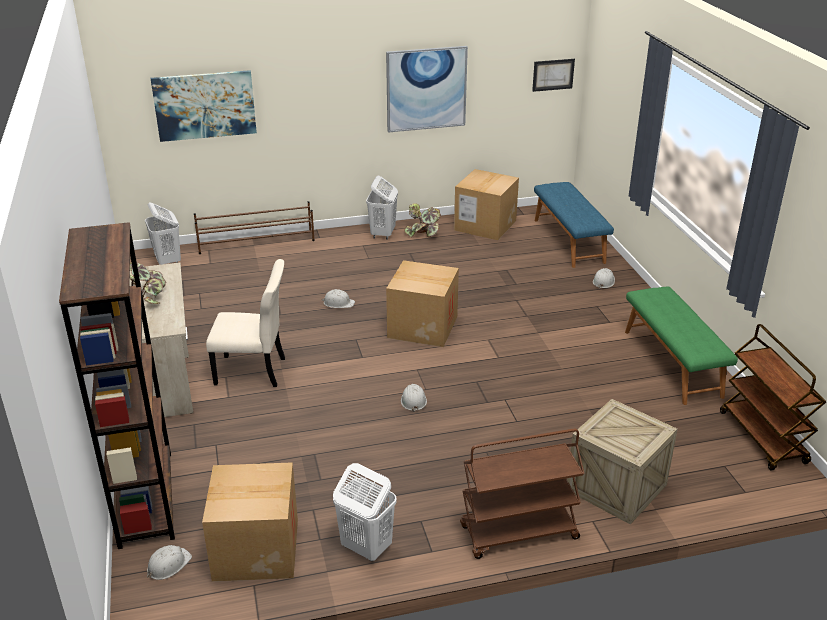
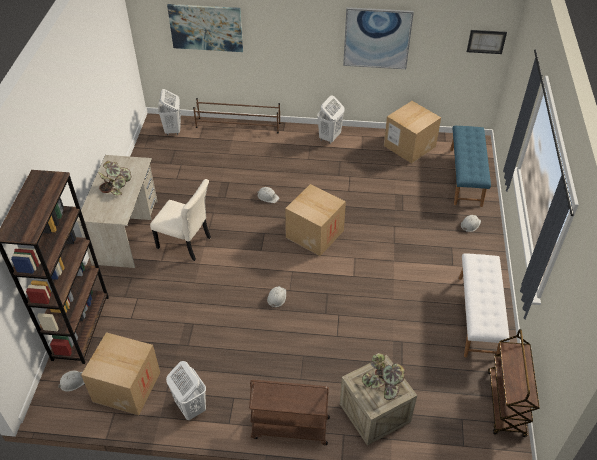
camera: 20 degrees right, 15 degrees up
(424, 234) = (359, 144): potted plant -> potted plant (383, 385)
(673, 363) = (478, 316): green bench -> white bench

